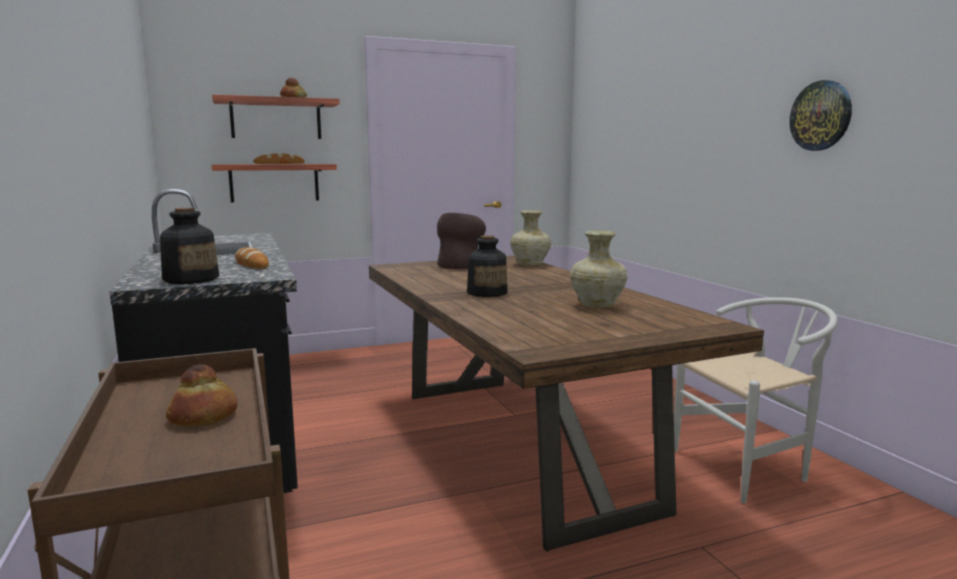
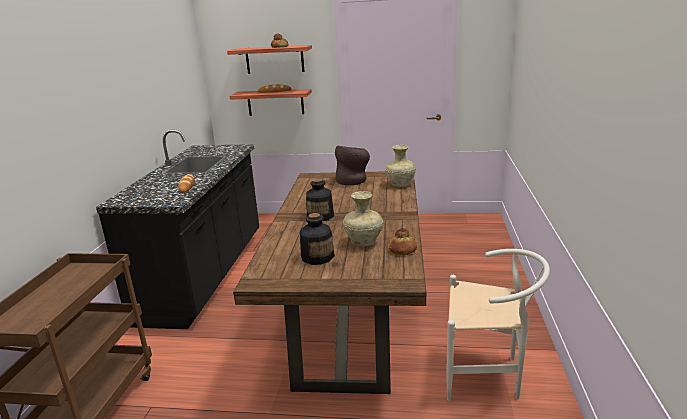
camera: 30 degrees right, 10 degrees up
(191, 279) = (140, 199): bottle -> bottle (317, 257)
(204, 416) = (71, 294): bread -> bread (403, 250)
(821, 116) = (590, 101): wall clock -> none

